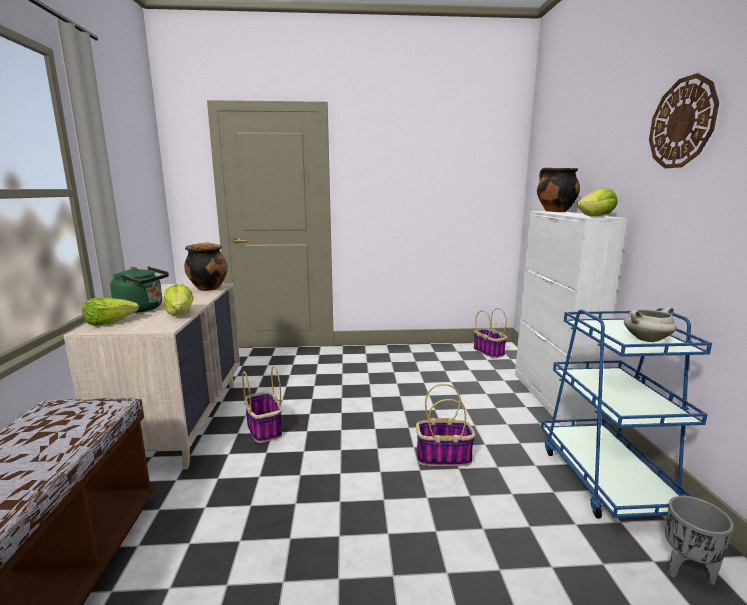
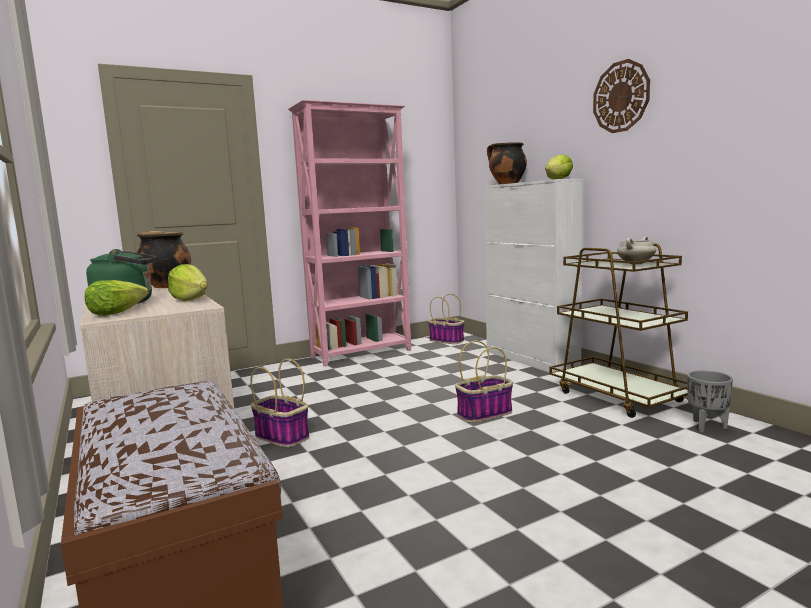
camera: 25 degrees left, 5 degrees down
(403, 351) = (362, 354): none -> pink bookcase
(606, 478) = (617, 396): blue cart -> brown cart

